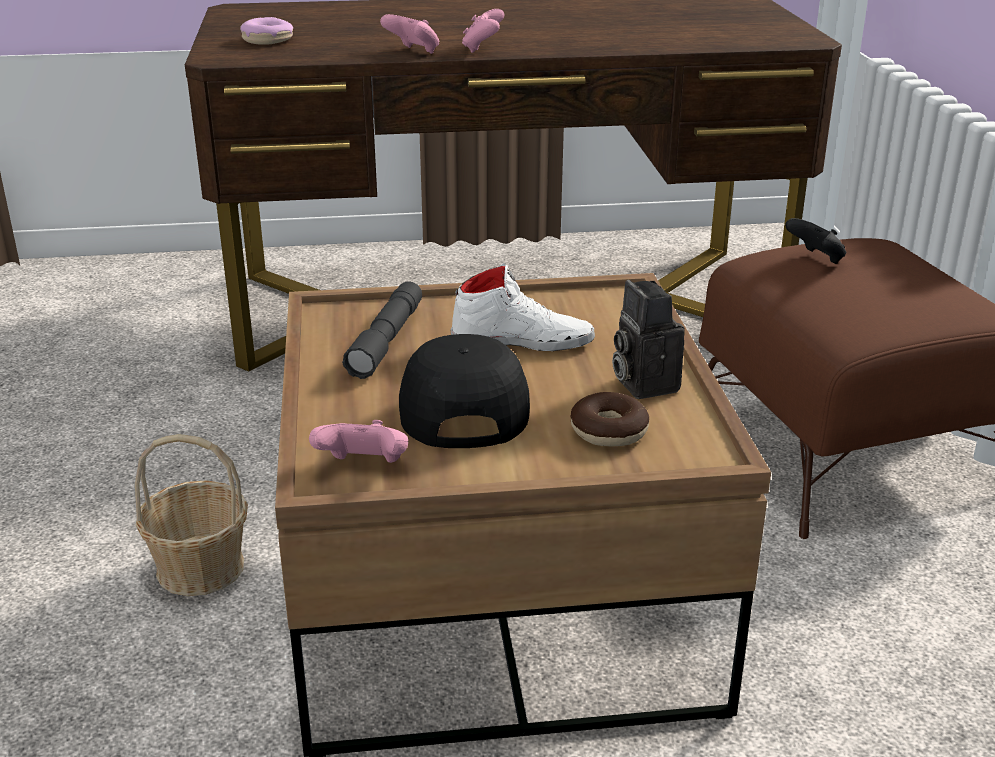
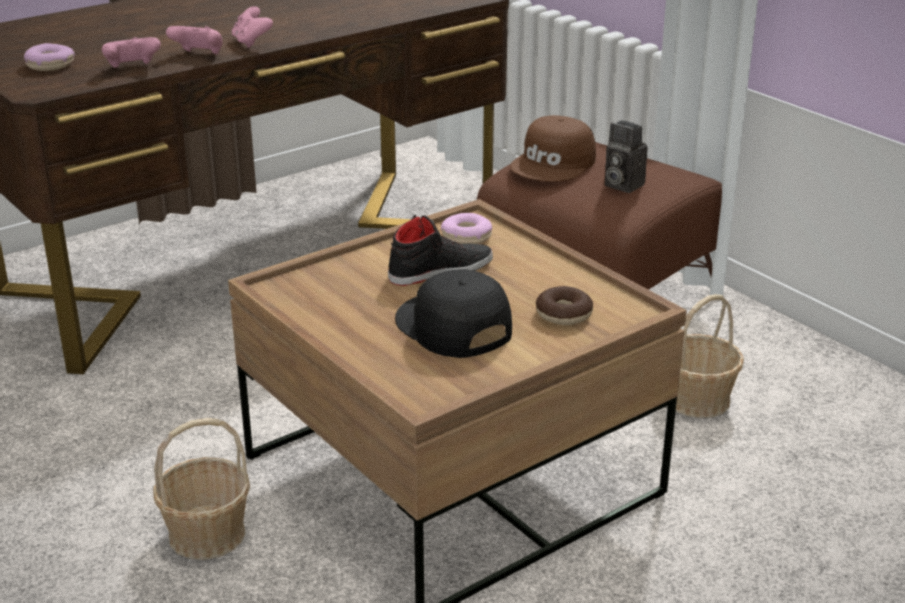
camera: 30 degrees left, 0 degrees up
(364, 467) = (436, 384): pink game controller -> pink game controller (132, 68)
(386, 340) = (344, 296): grey flashlight -> none
(522, 340) = (440, 270): white shoe -> black shoe
(595, 311) = (466, 237): none -> donut
(642, 383) = (550, 278): camera -> camera (621, 185)
(816, 259) = (554, 163): black game controller -> brown cap
(880, 610) = (698, 399): none -> basket

